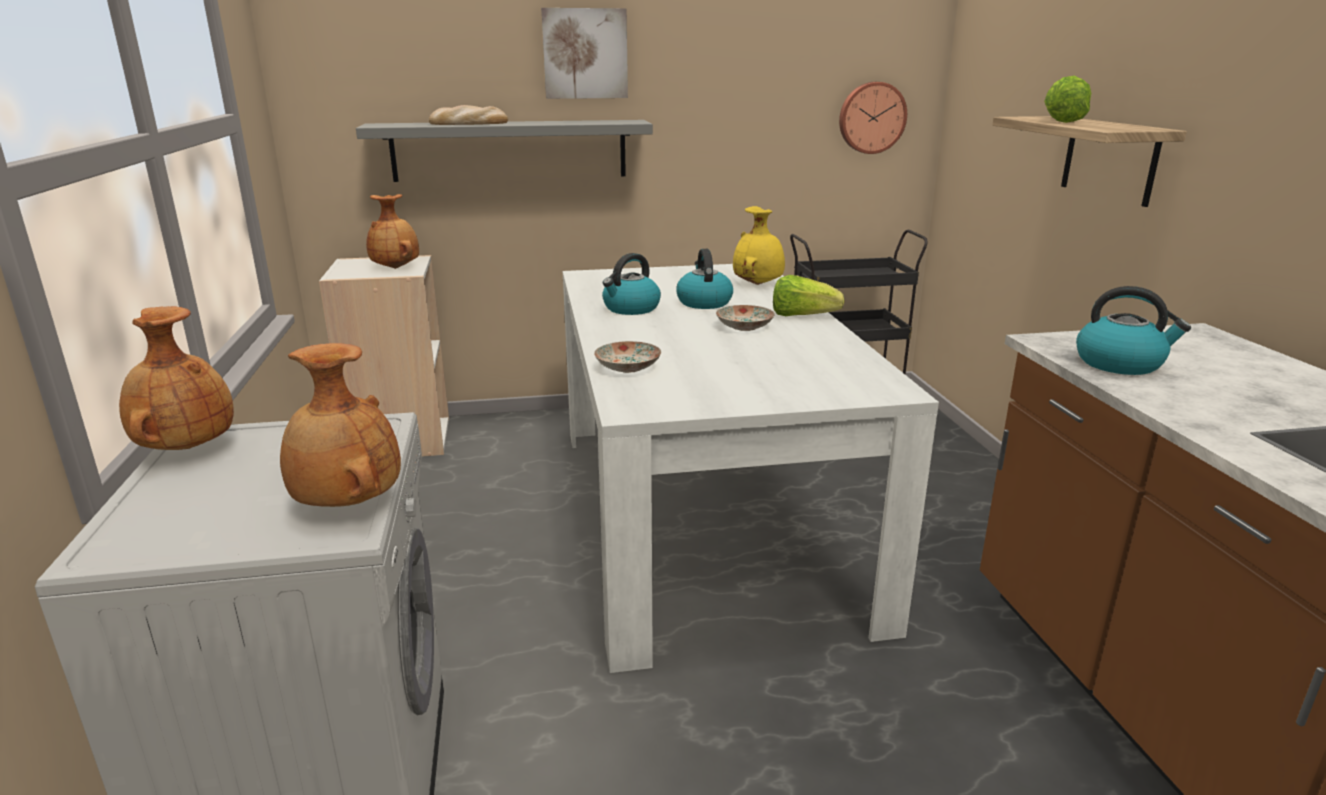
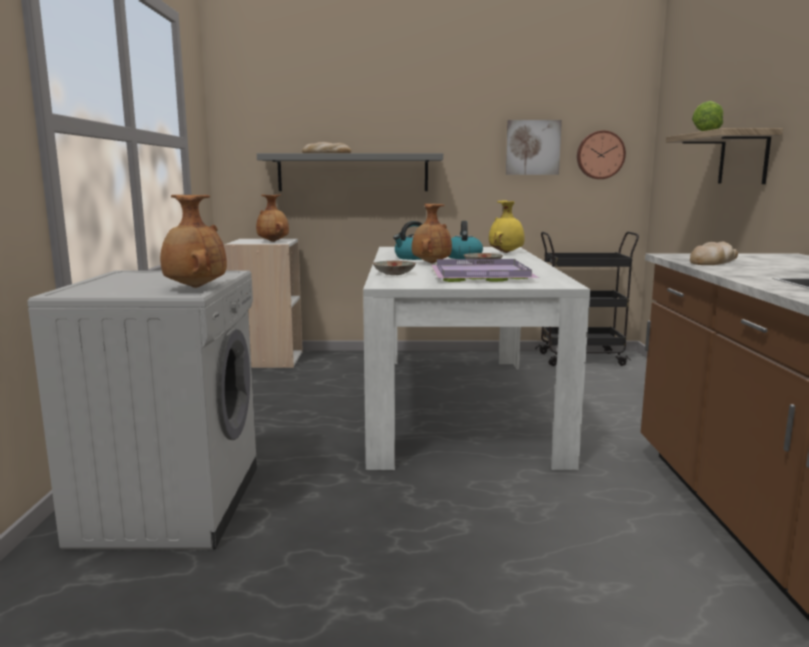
camera: 10 degrees right, 10 degrees down
(185, 448) = (119, 274): brown vase -> brown vase (430, 263)
(585, 54) = (403, 112): picture -> picture (532, 147)
(761, 363) = (482, 275): none -> purple tray
(802, 316) = (525, 262): lettuce -> none
(1120, 363) = (713, 261): kettle -> bread

